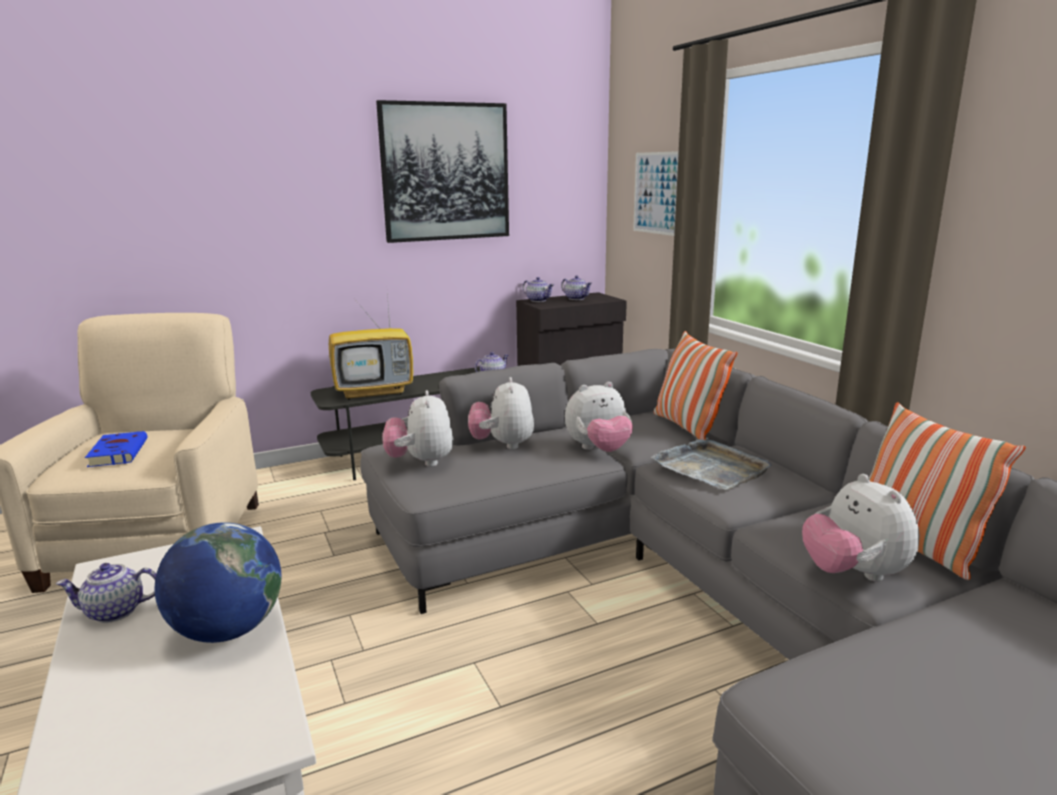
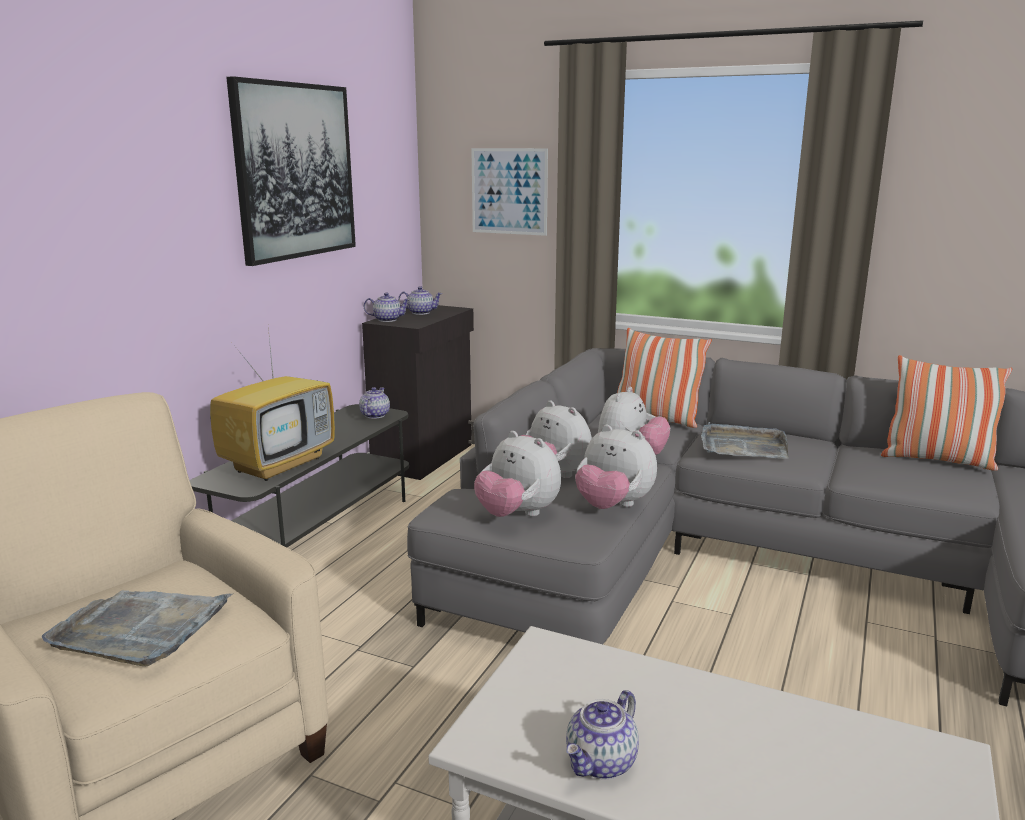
camera: 40 degrees left, 0 degrees up
(118, 452) = (141, 629): blue book -> grey tray
(228, 630) = (735, 714): globe -> none
(853, 574) = (948, 488): plush toy -> plush toy (613, 506)

